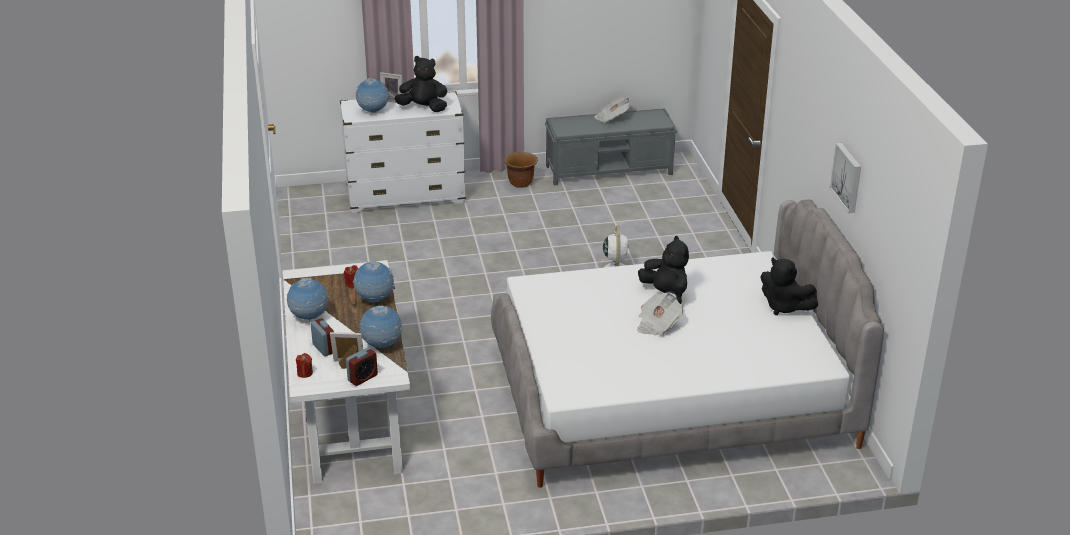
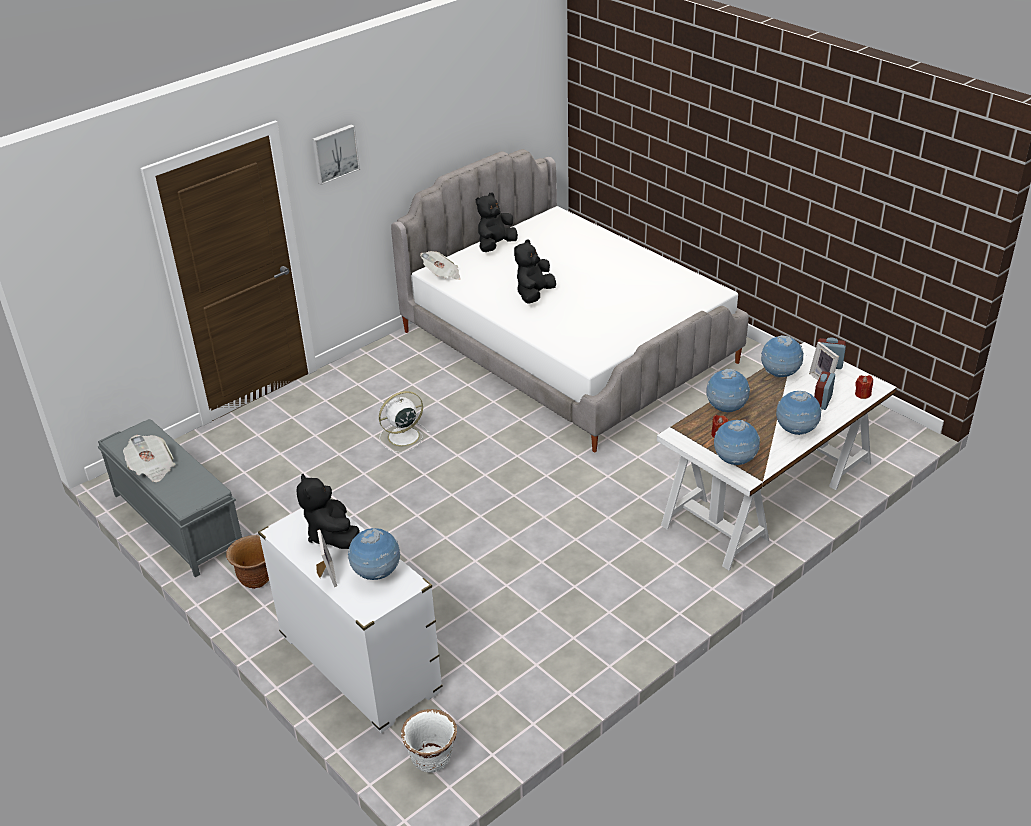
camera: 120 degrees left, 5 degrees up
(312, 199) = (432, 759): none -> white planter
(317, 277) = (734, 462): none -> globe
(657, 325) = (580, 285): newspaper -> newspaper (442, 275)
(784, 307) = (495, 245): black plush toy -> black plush toy turned 150 degrees counterclockwise
(848, 177) = (455, 122): picture -> picture (334, 153)

